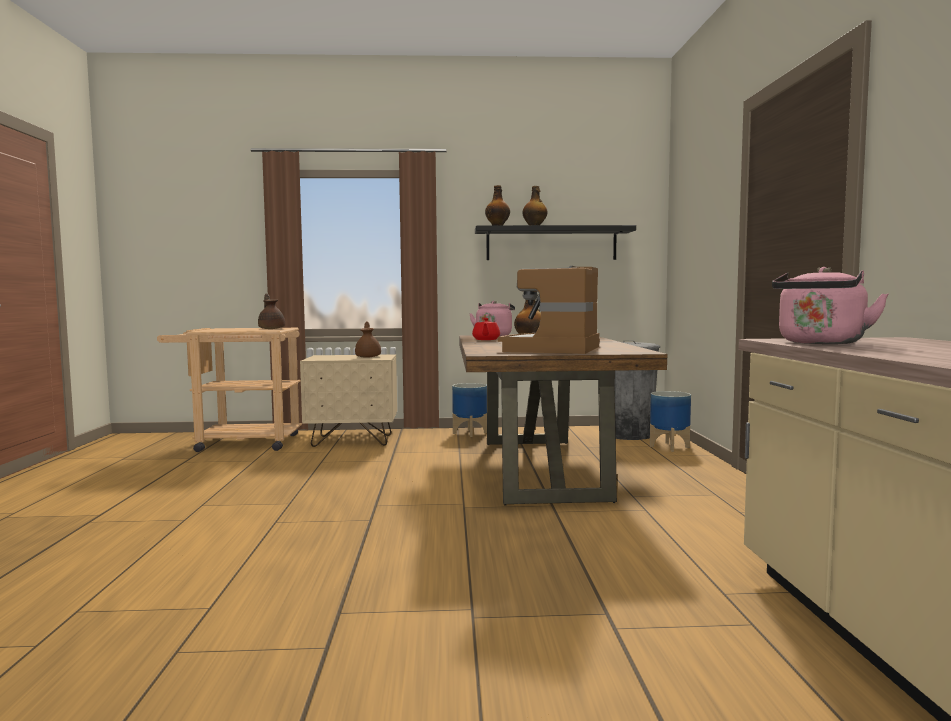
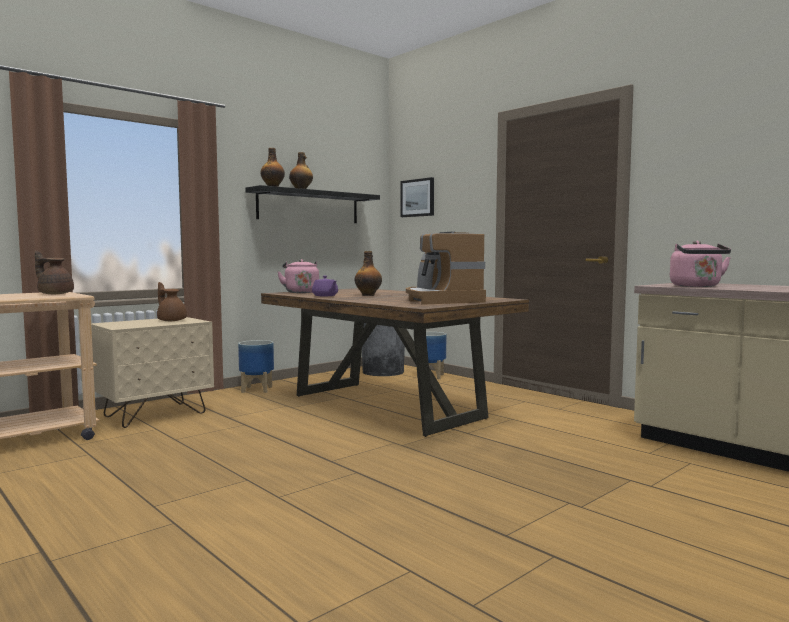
camera: 40 degrees left, 0 degrees up
(486, 340) = (325, 296): red teapot -> purple teapot
(684, 224) = (417, 198): none -> picture

